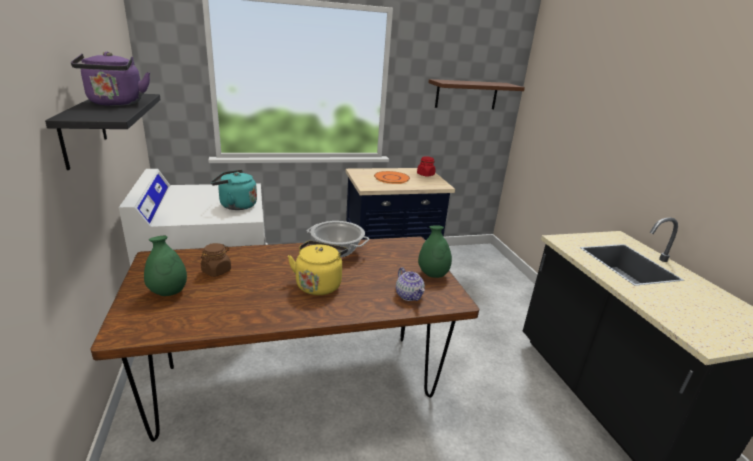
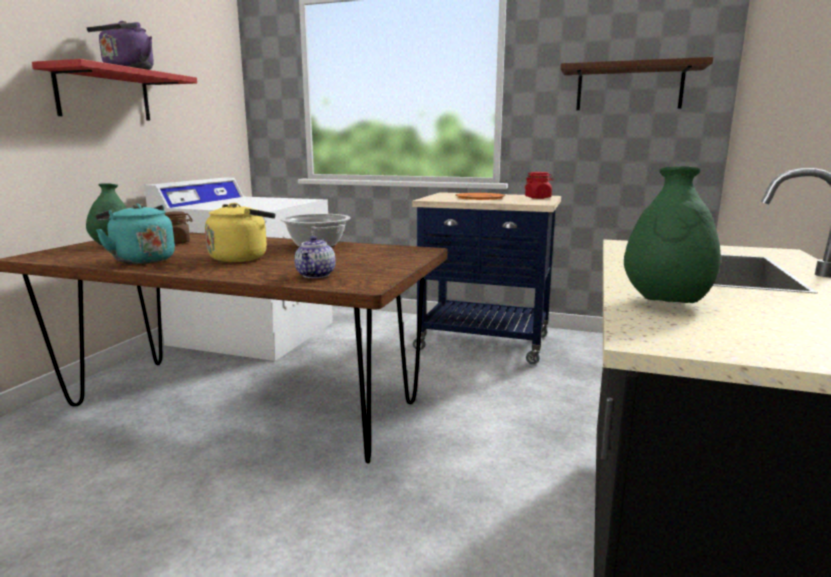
camera: 35 degrees right, 10 degrees down
(83, 128) = (104, 95): black shelf -> red shelf
(235, 205) = (266, 205): turquoise kettle -> turquoise kettle (141, 260)
(432, 274) = (385, 268): green vase -> green vase (665, 302)

